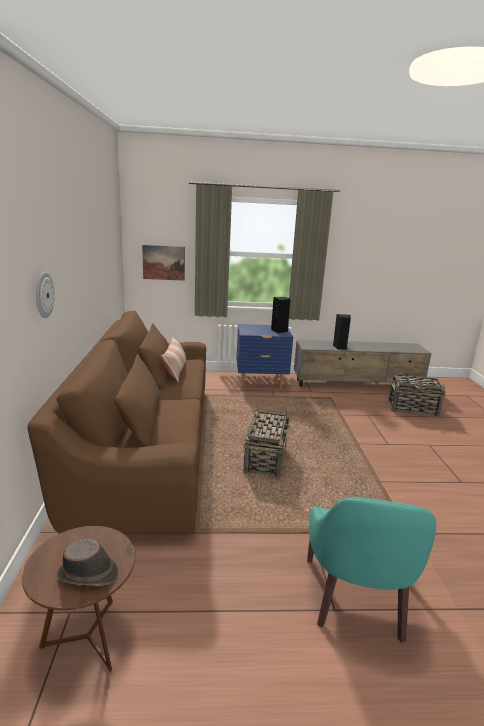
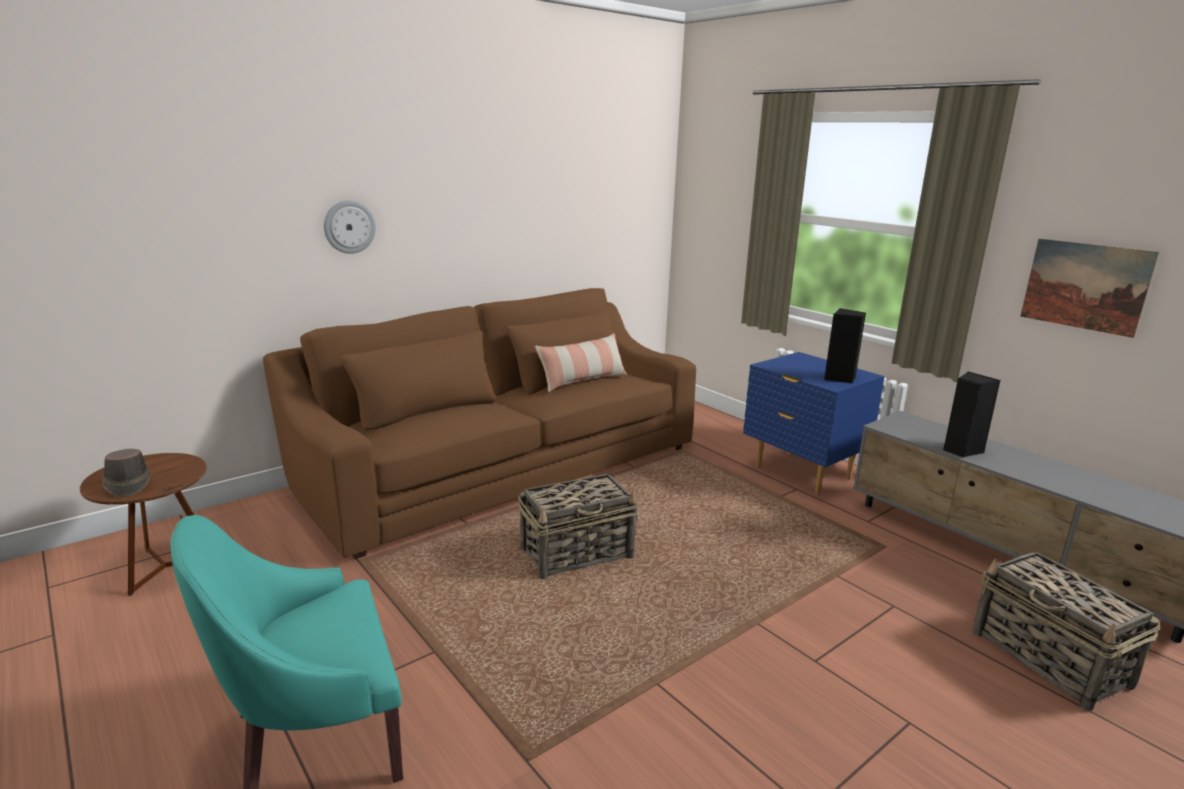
camera: 55 degrees right, 0 degrees up
(163, 262) = (718, 228): picture -> picture (1085, 286)

